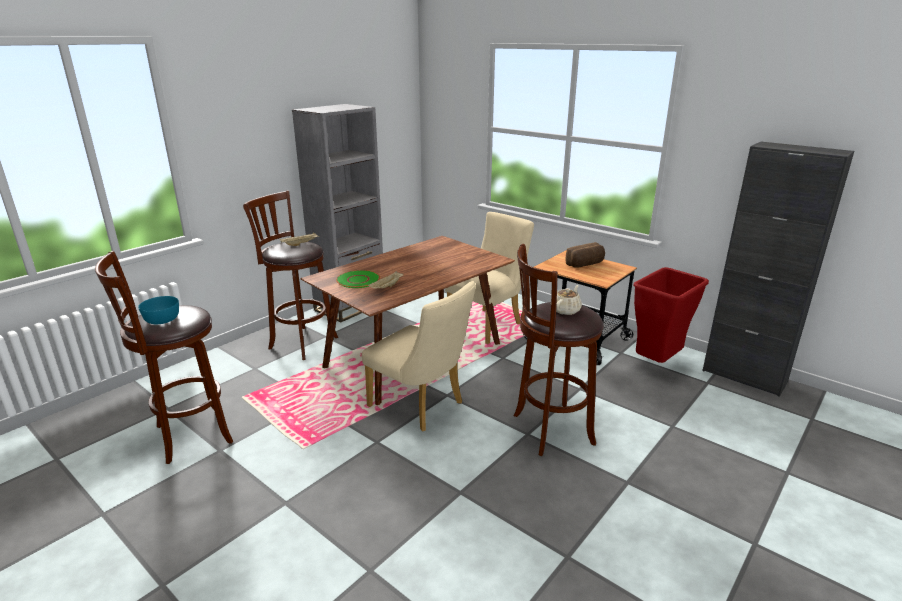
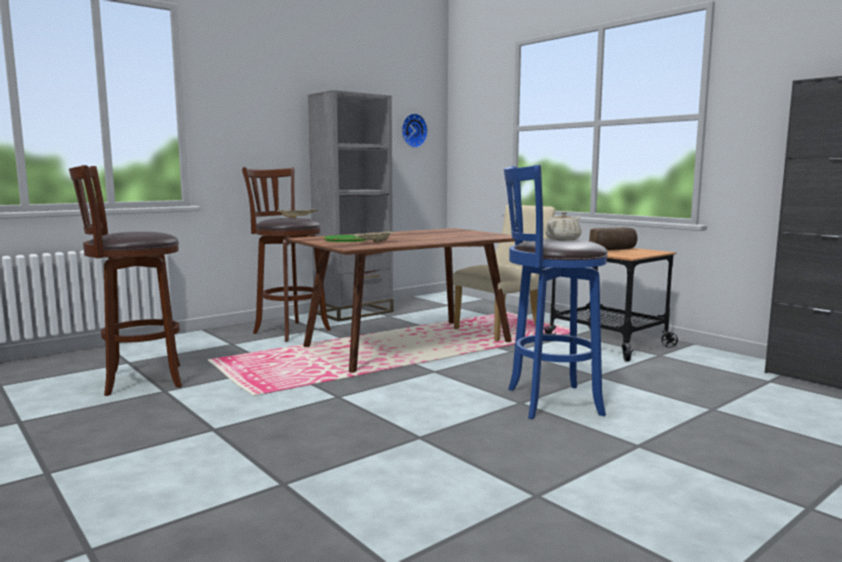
camera: 10 degrees right, 15 degrees down
(162, 319) = (127, 233): turquoise bowl -> none
(389, 124) = (412, 130): none -> wall clock
(421, 406) = (401, 377): beige chair -> none
(548, 430) = (548, 402): brown stool -> blue stool
(656, 362) = (704, 364): red trash can -> none

